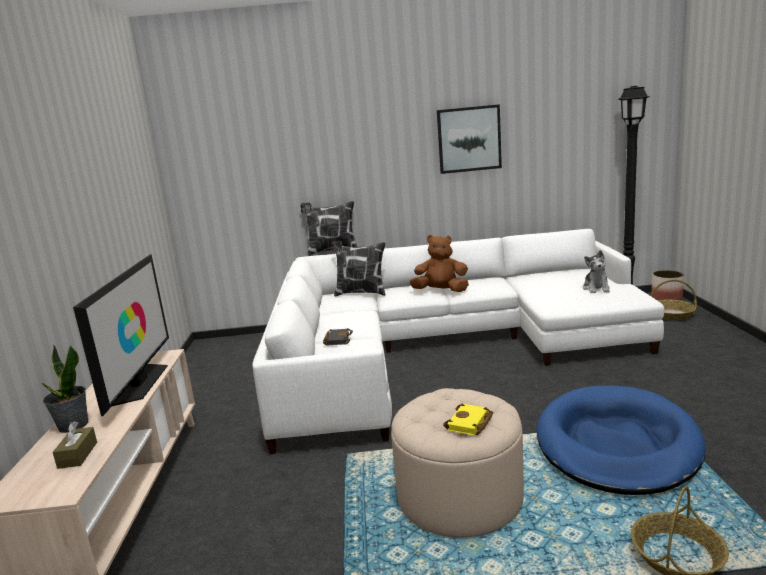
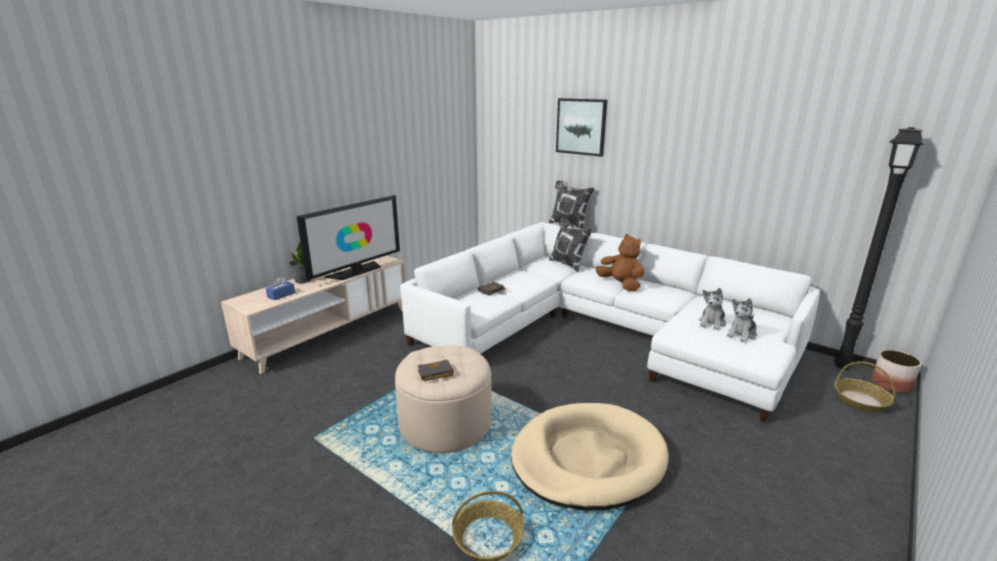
camera: 40 degrees right, 5 degrees up
(78, 455) = (281, 295): brown tissue box -> blue tissue box
(469, 139) = (705, 154): picture -> picture (581, 126)
(470, 424) = (435, 374): yellow book -> black book
(564, 289) = (712, 323): none -> plush toy
(616, 444) = (587, 459): blue dog bed -> beige dog bed

